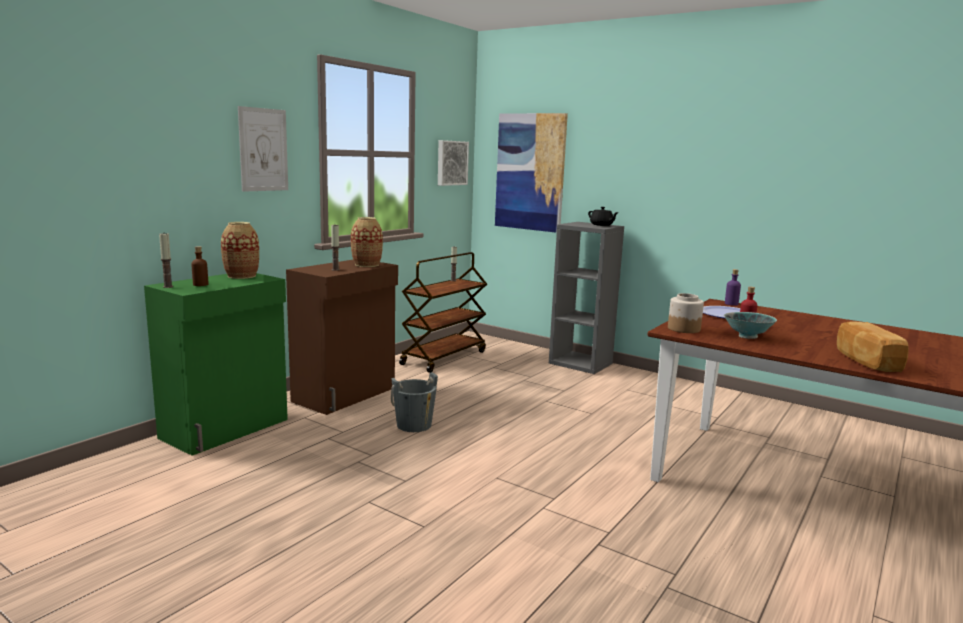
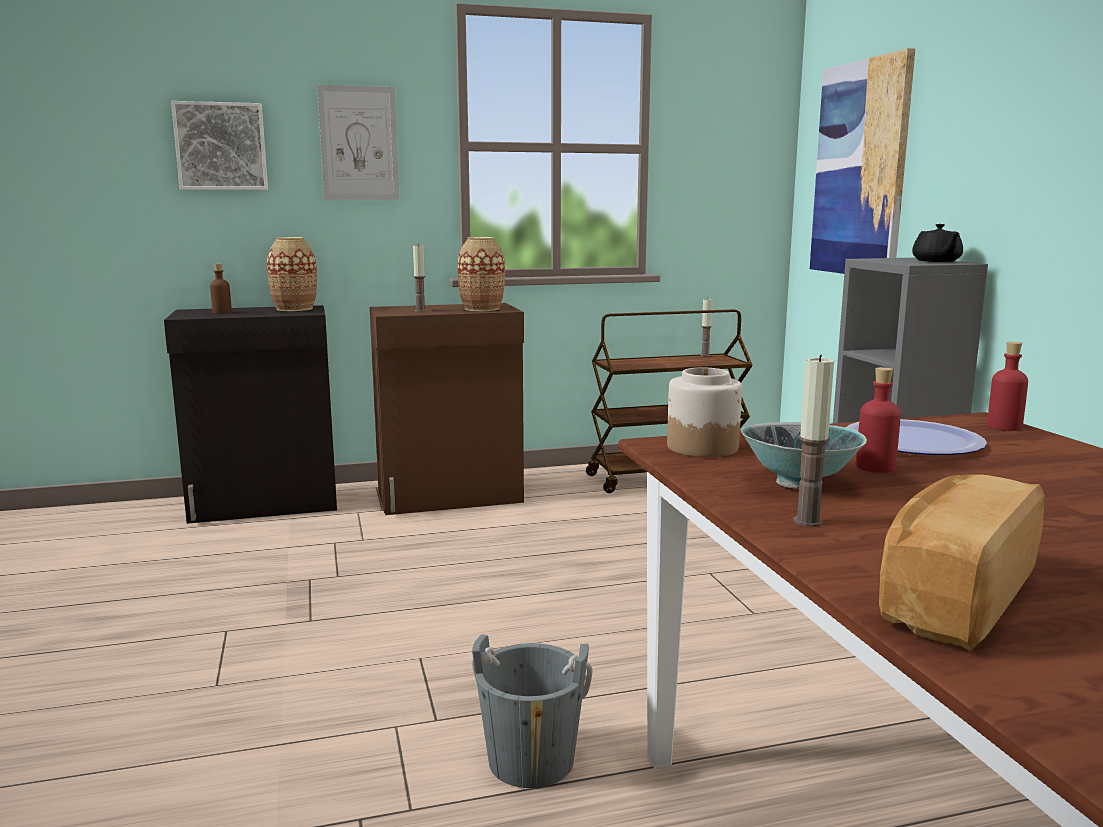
camera: 40 degrees right, 0 degrees up
(168, 286) = (187, 312): candle -> candle (808, 521)
(227, 429) = (265, 505): green cabinet -> black cabinet
(414, 425) = (456, 555): grey bucket -> grey bucket (531, 761)
(451, 163) = (737, 162): picture -> picture (221, 146)
(731, 304) = (1004, 426): purple bottle -> red bottle

